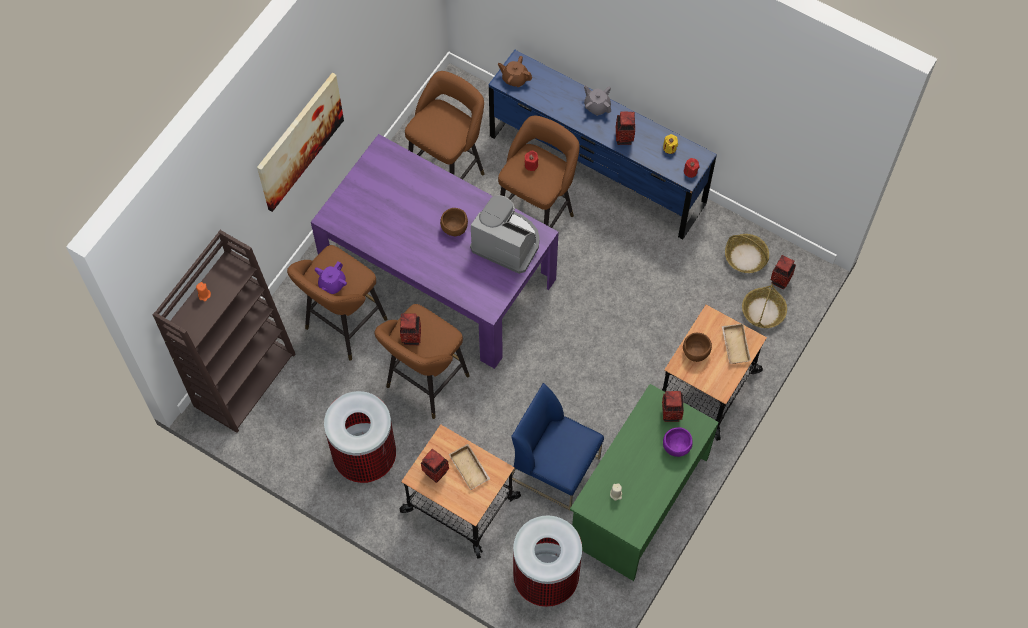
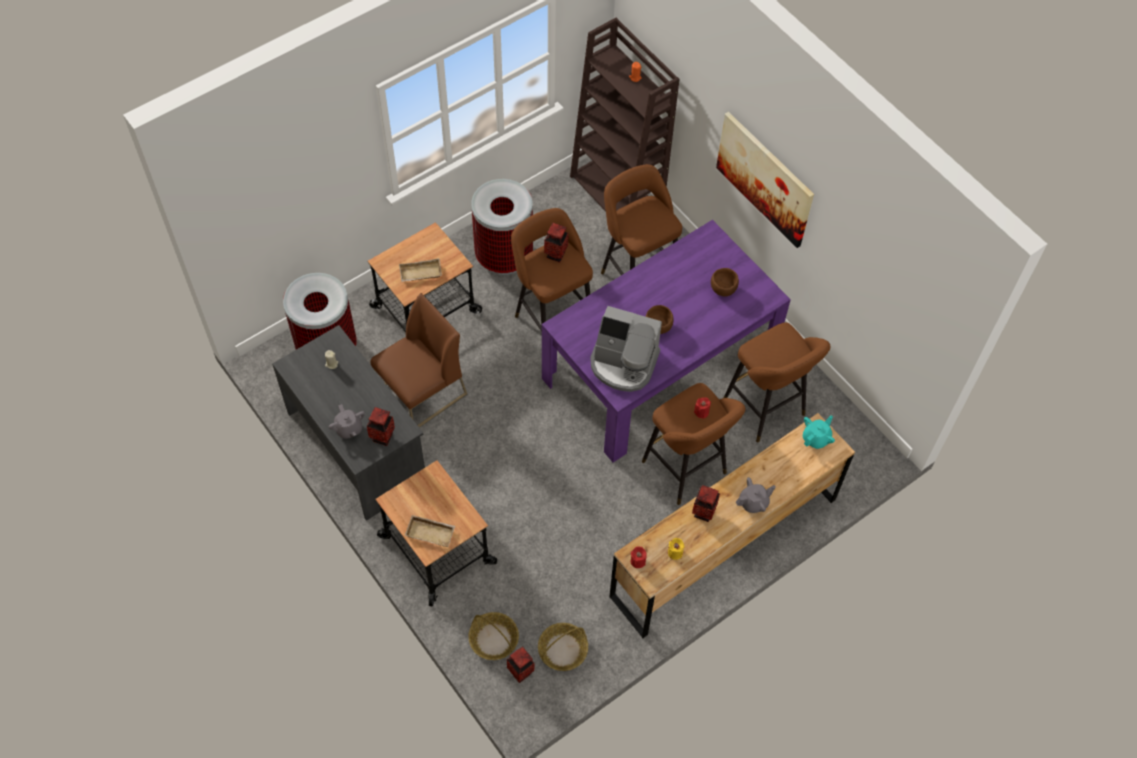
camera: 110 degrees right, 5 degrees down
(332, 284) = (637, 214): purple teapot -> none
(435, 473) = (429, 248): vase -> none
(507, 243) = (623, 364): coffee machine -> coffee machine turned 60 degrees clockwise
(515, 79) = (816, 438): brown teapot -> turquoise teapot
(556, 468) = (421, 392): blue chair -> brown chair
(596, 170) = (724, 547): blue dresser -> brown dresser
(638, 500) = (358, 446): green desk -> grey desk
(676, 447) = (349, 429): purple bowl -> grey teapot
(695, 352) = (441, 494): brown bowl -> brown bowl (723, 289)

